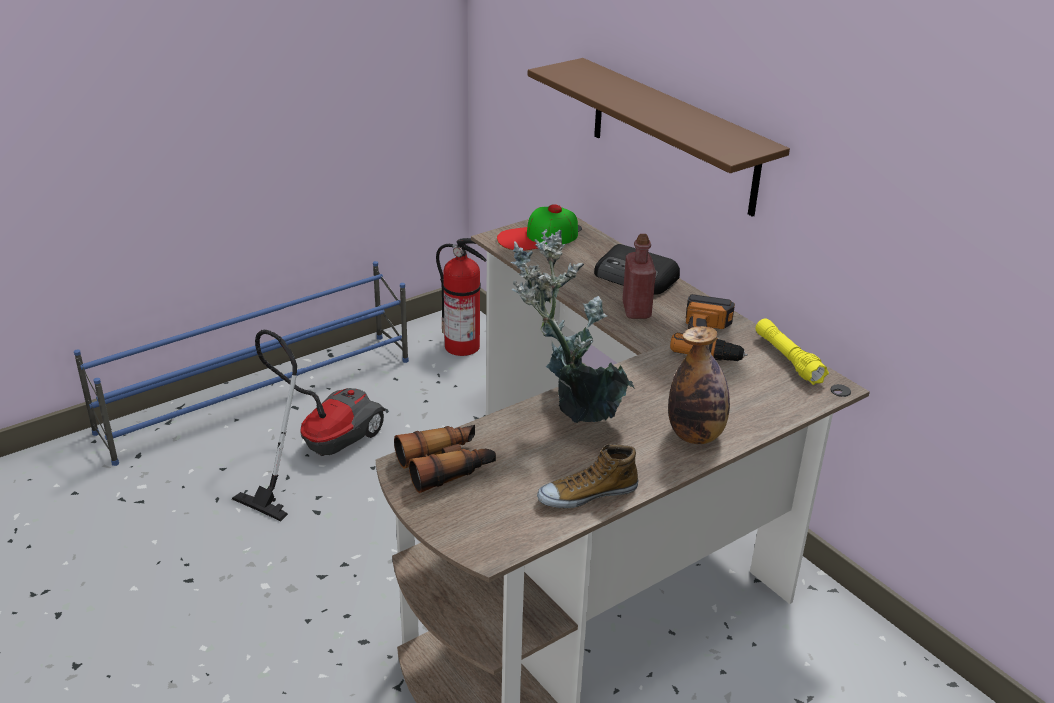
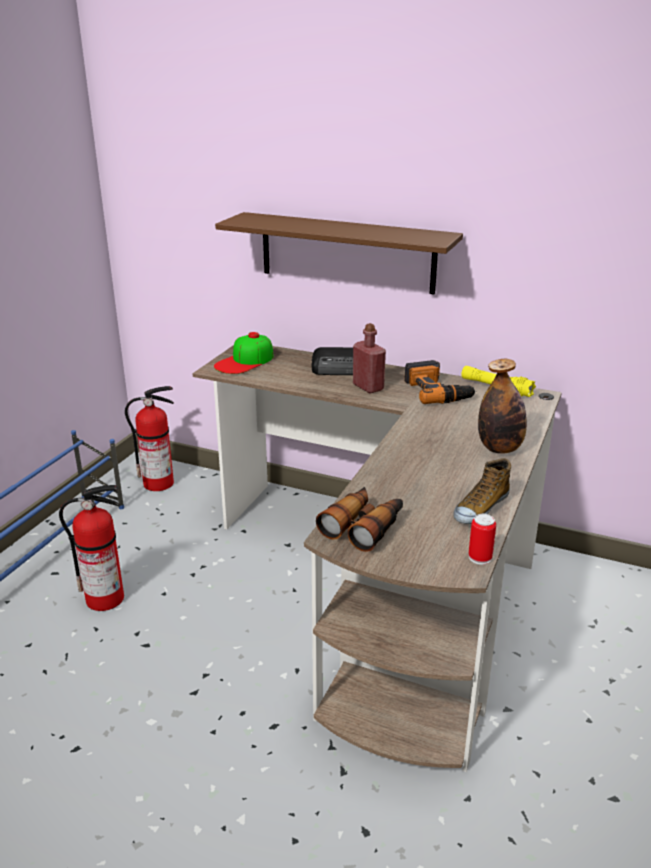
camera: 30 degrees left, 5 degrees down
(319, 451) = (106, 598): vacuum cleaner -> fire extinguisher
(520, 545) = (480, 558): none -> can
(572, 414) = (407, 462): potted plant -> none

